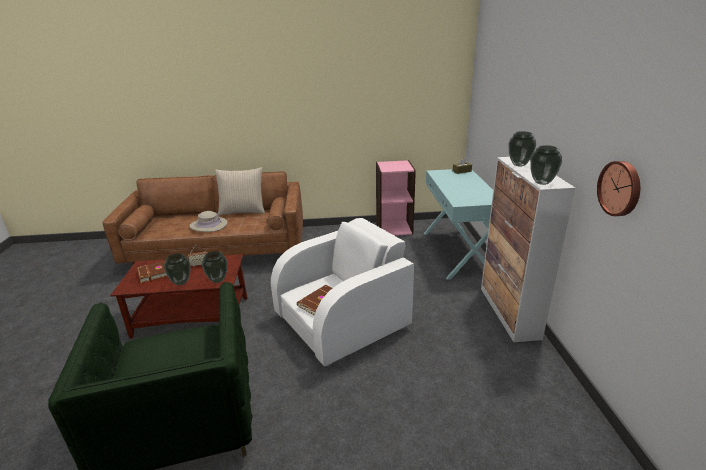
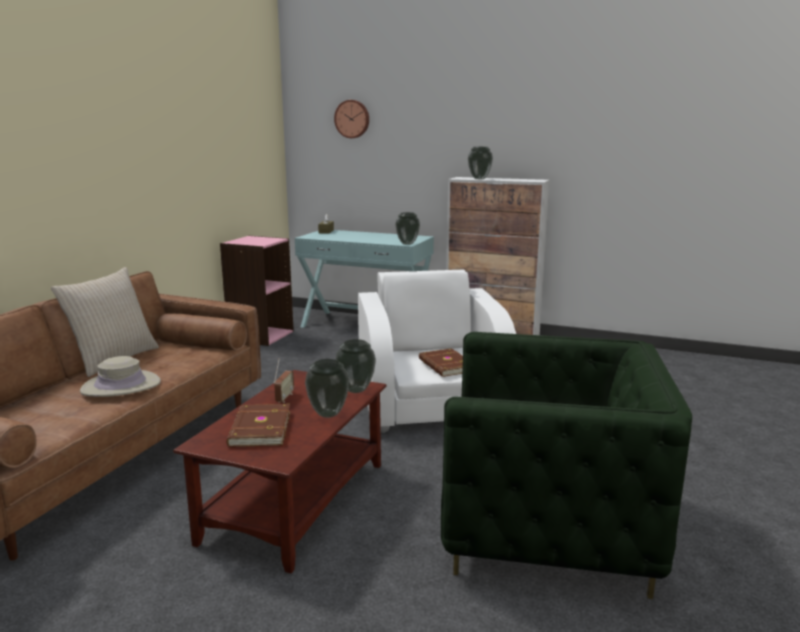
camera: 65 degrees left, 10 degrees down
(542, 182) = (530, 180): vase -> vase (407, 243)
(620, 188) = (598, 164): wall clock -> wall clock (352, 119)

